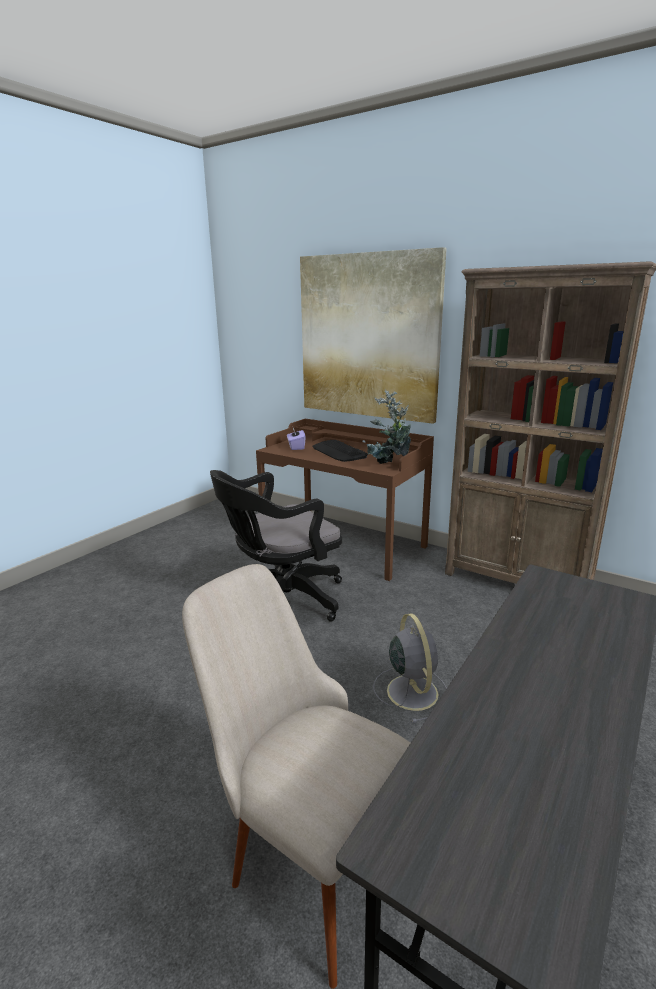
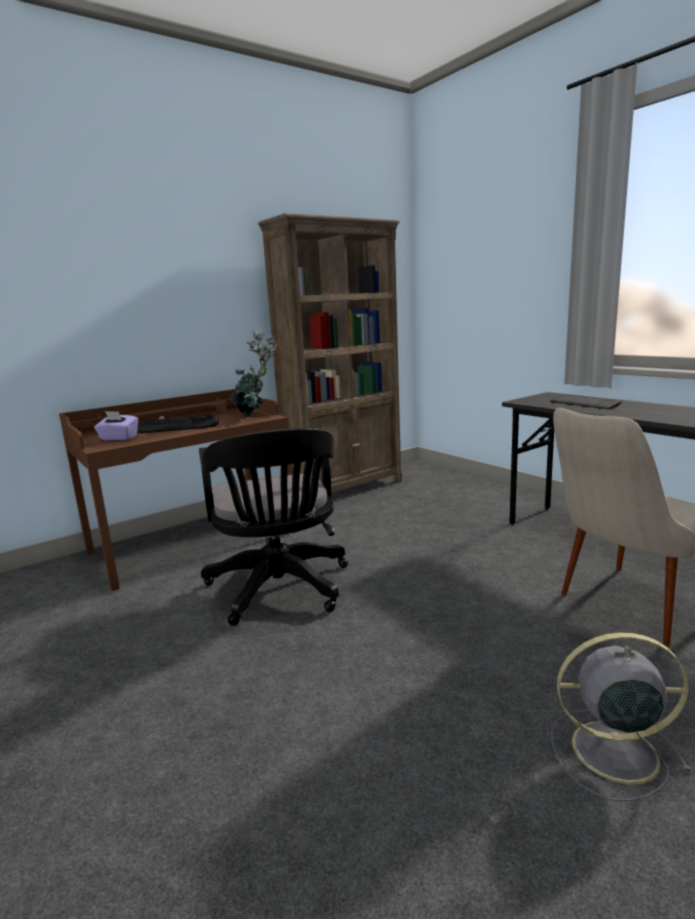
camera: 70 degrees left, 5 degrees down
(368, 337) = (138, 291): picture -> none
(411, 690) = (464, 548): grey fan -> grey fan (610, 751)
(566, 629) = (584, 403): none -> keyboard

